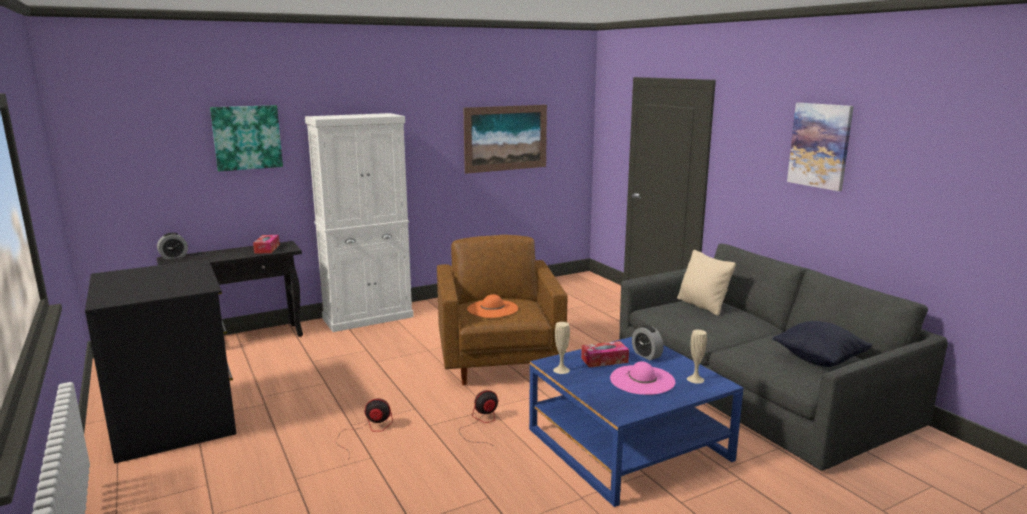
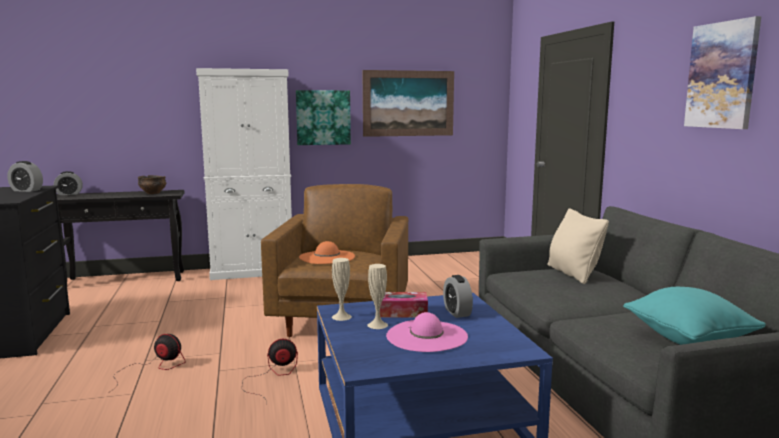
camera: 15 degrees right, 5 degrees down
(191, 270) = (26, 190): none -> alarm clock
(247, 137) = (144, 88): picture -> picture (323, 117)
(267, 249) = (153, 193): tissue box -> bowl
(695, 379) = (495, 342): beige vase -> beige vase (377, 325)
(819, 359) = (688, 339): black pillow -> turquoise pillow

